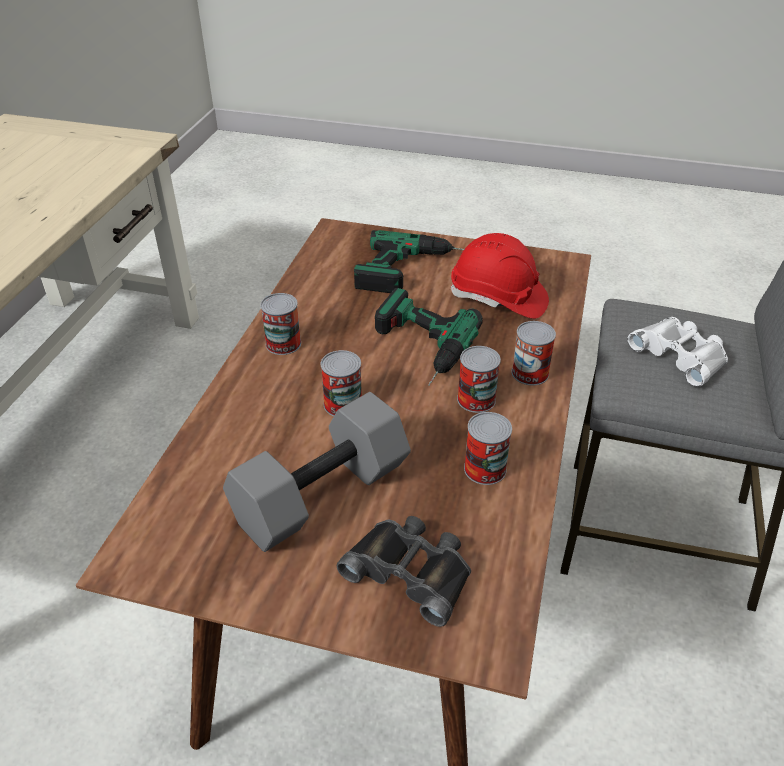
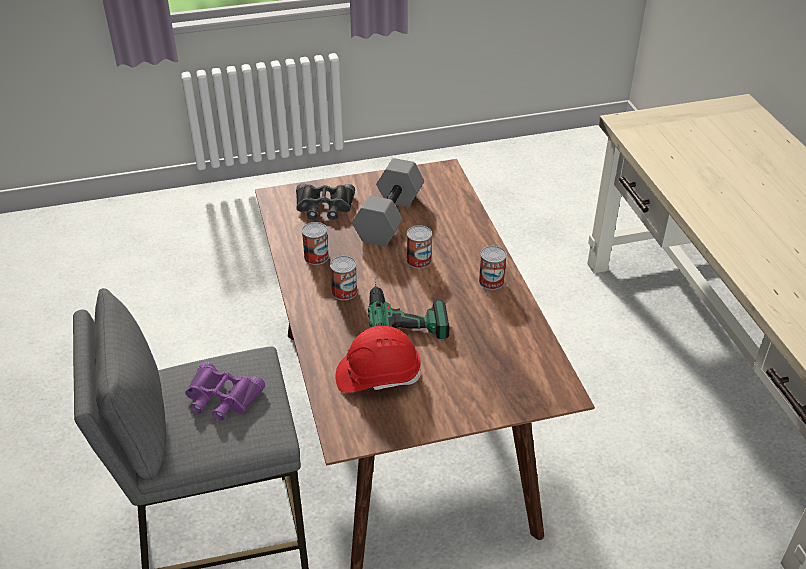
camera: 150 degrees right, 0 degrees up
(414, 270) = (462, 377): power drill -> none
(530, 373) = (321, 321): can -> none
(680, 355) = (222, 397): white binoculars -> purple binoculars

